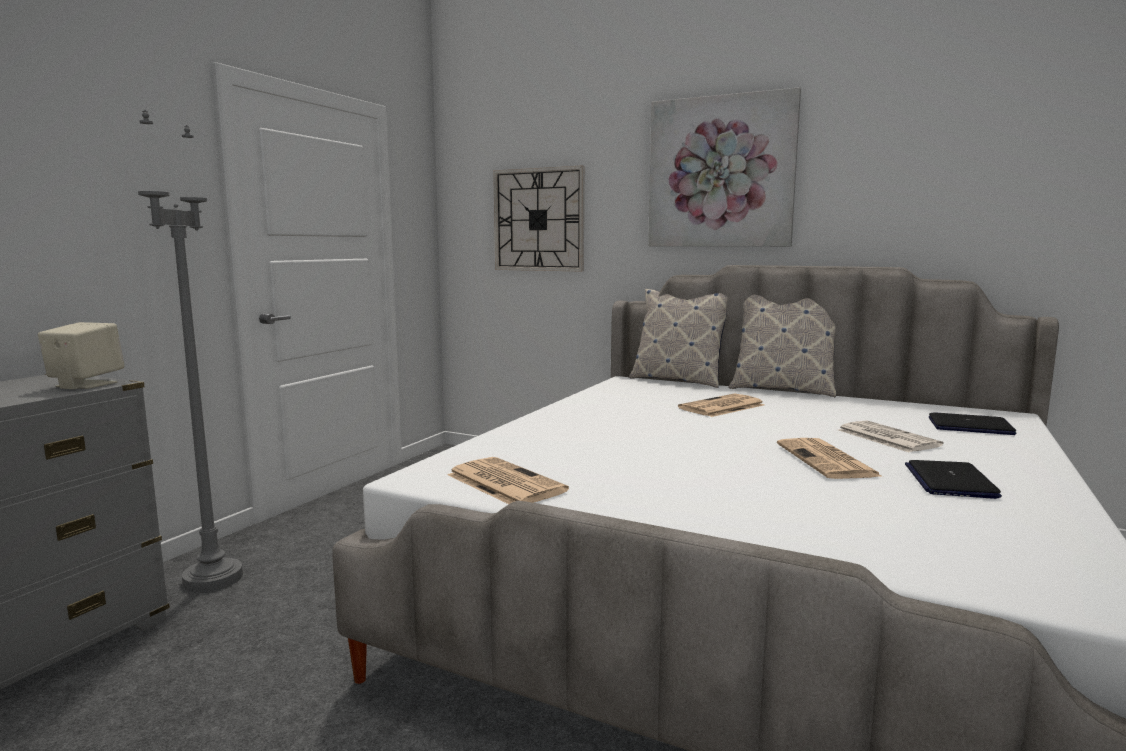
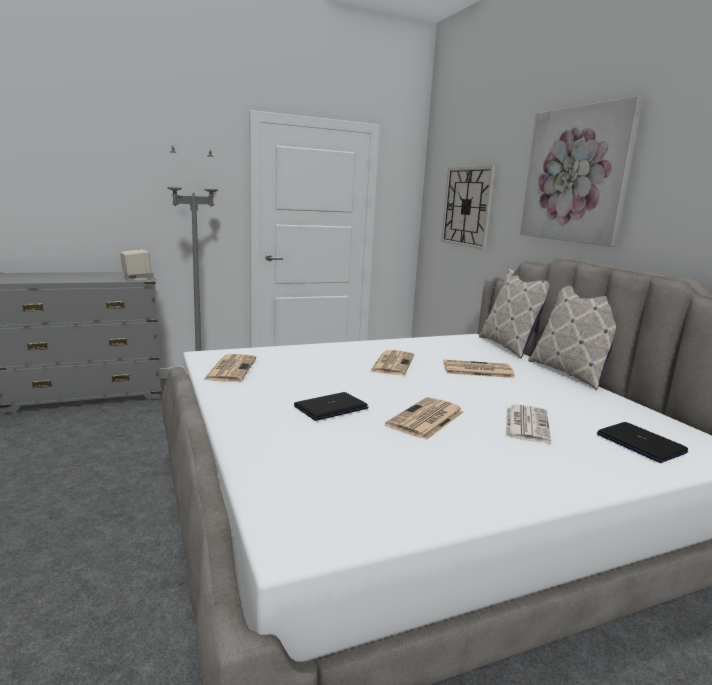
camera: 40 degrees right, 5 degrees up
(641, 422) = (392, 363): none -> newspaper
(949, 481) = (463, 460): laptop -> laptop (331, 407)

